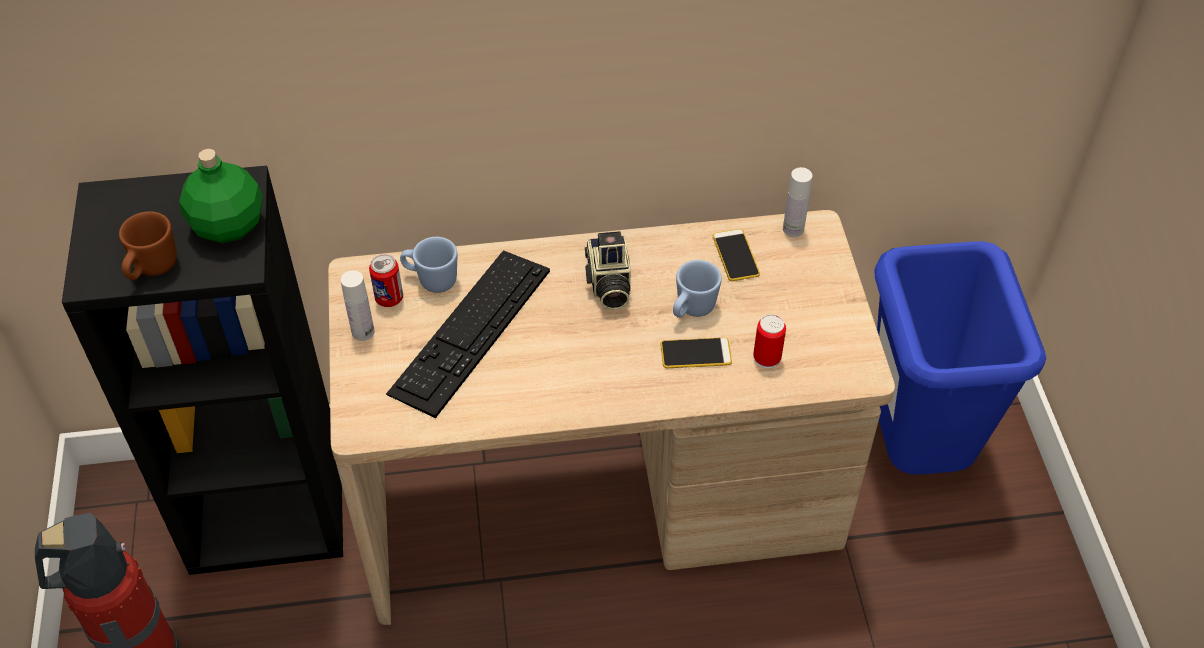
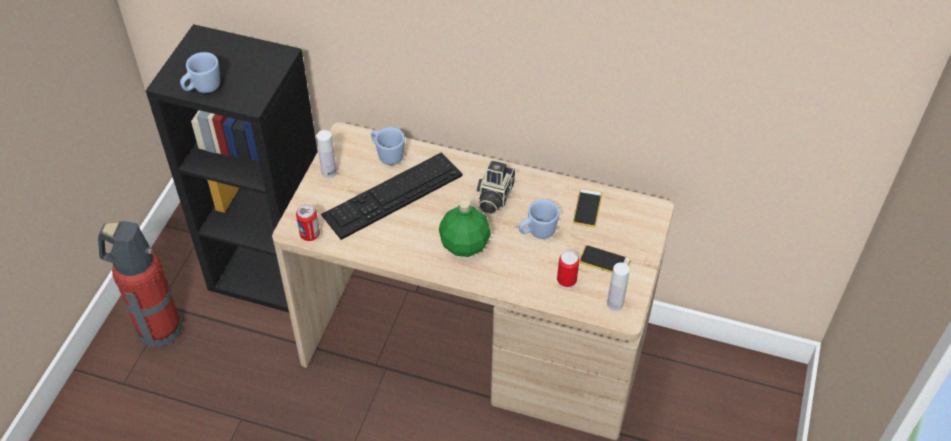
camera: 25 degrees right, 0 degrees up
(152, 269) = (203, 88): brown mug -> blue mug
(228, 225) = (258, 77): green bottle -> green bottle (464, 244)
(389, 298) = (356, 157): can -> can (310, 234)
(695, 353) = (522, 261): phone -> phone (604, 261)
(793, 229) = (636, 205): white bottle -> white bottle (615, 304)
(914, 449) = (706, 396): blue trash can -> none

